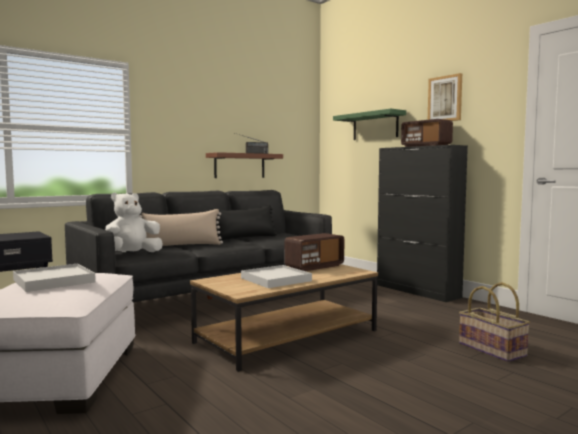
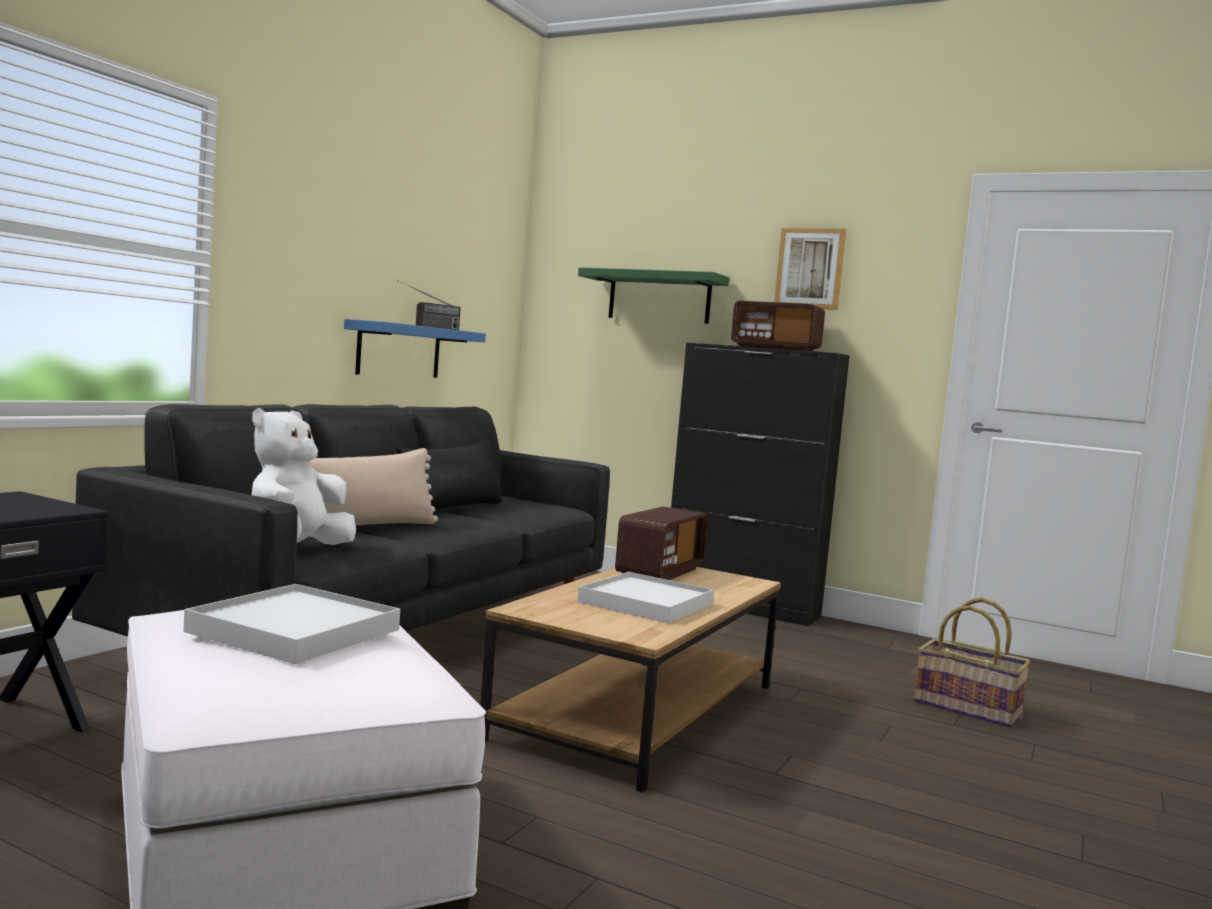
camera: 25 degrees left, 0 degrees up
(239, 166) = (399, 350): brown shelf -> blue shelf

